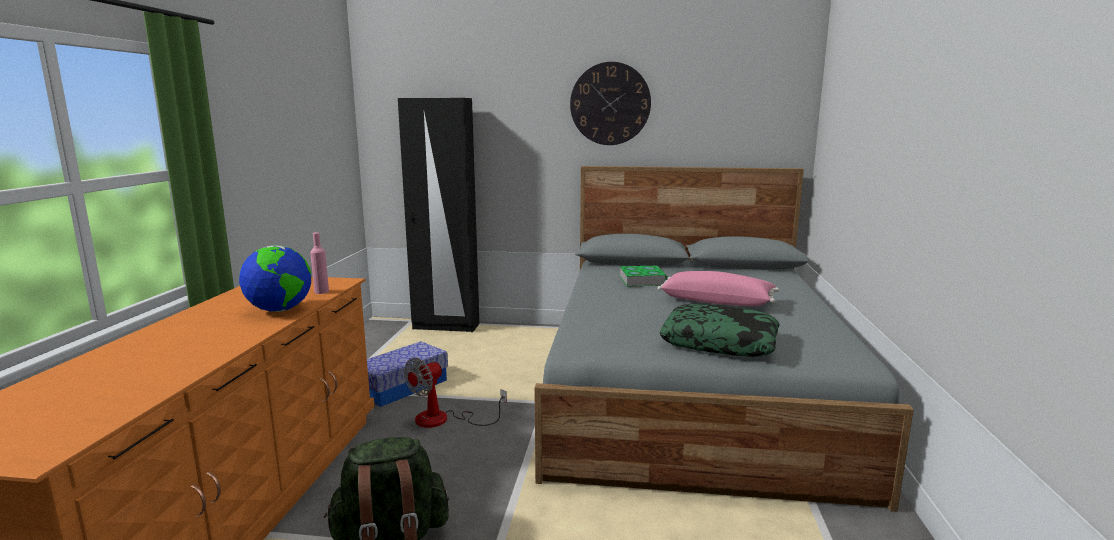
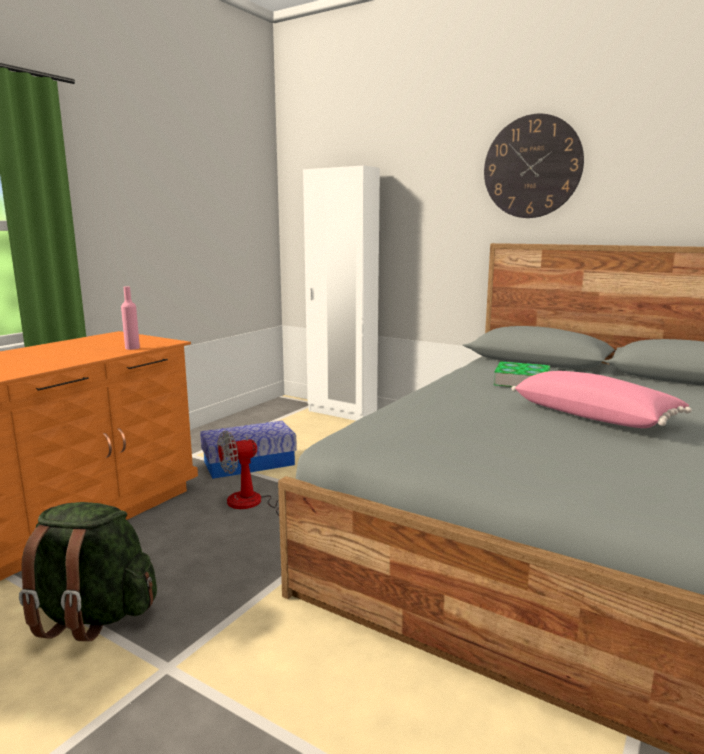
camera: 25 degrees right, 0 degrees up
(280, 310) = (70, 358): globe -> none
(446, 326) = (341, 413): black wardrobe -> white wardrobe
(719, 342) = (536, 466): pillow -> none

